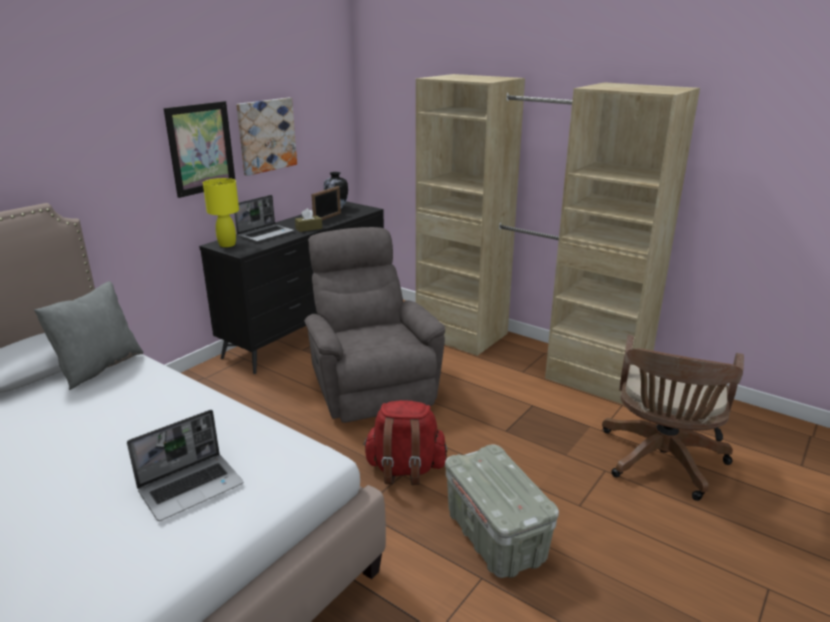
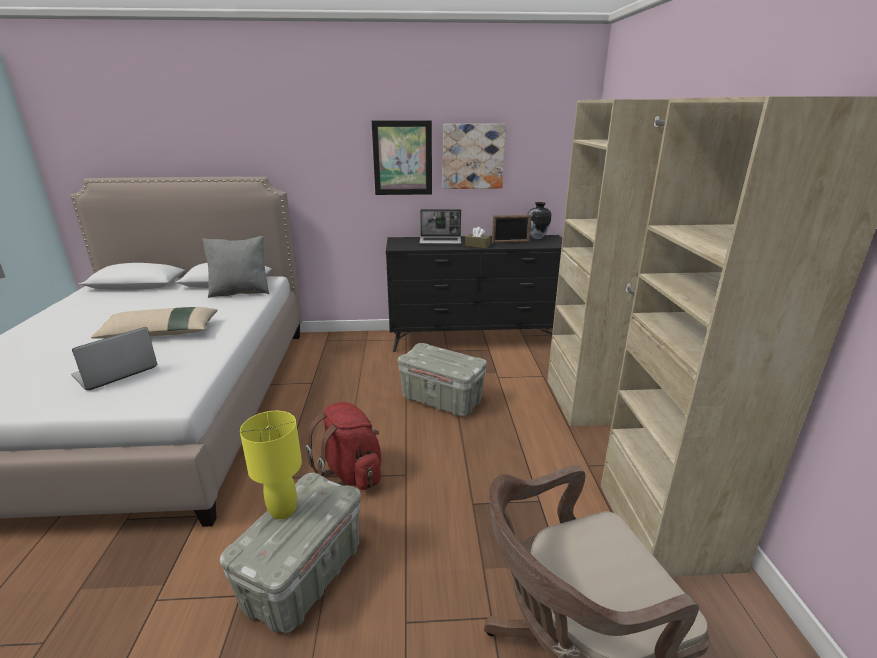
camera: 50 degrees right, 0 degrees up
(125, 440) = (160, 333): none -> beige pillow
(192, 487) = (115, 372): laptop -> laptop turned 120 degrees clockwise
(227, 245) = (401, 241): yellow table lamp -> yellow table lamp (282, 510)
(370, 386) = (442, 400): grey armchair -> grey storage box

